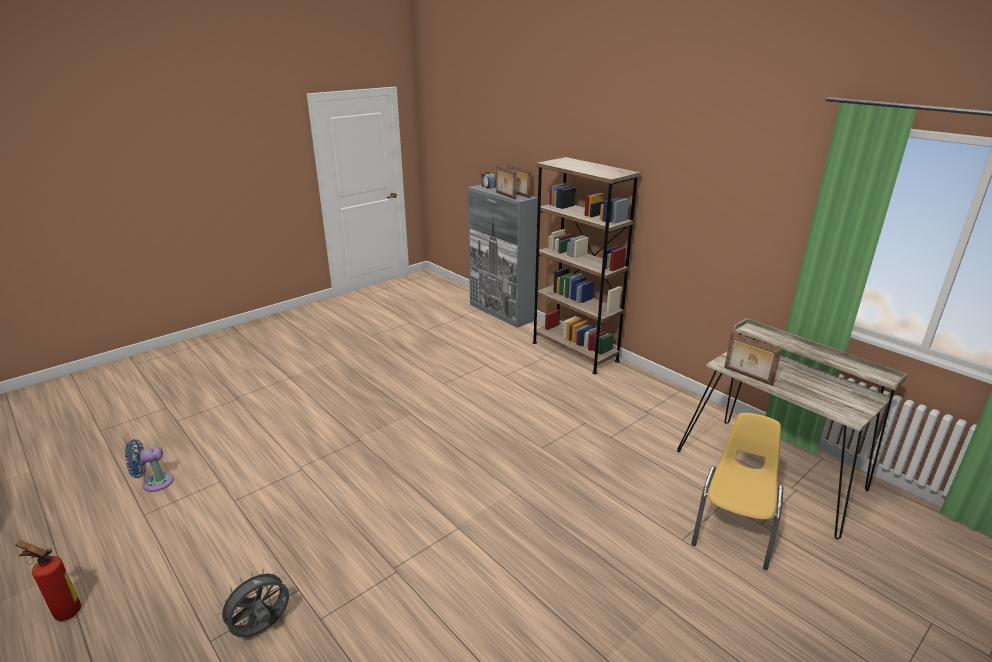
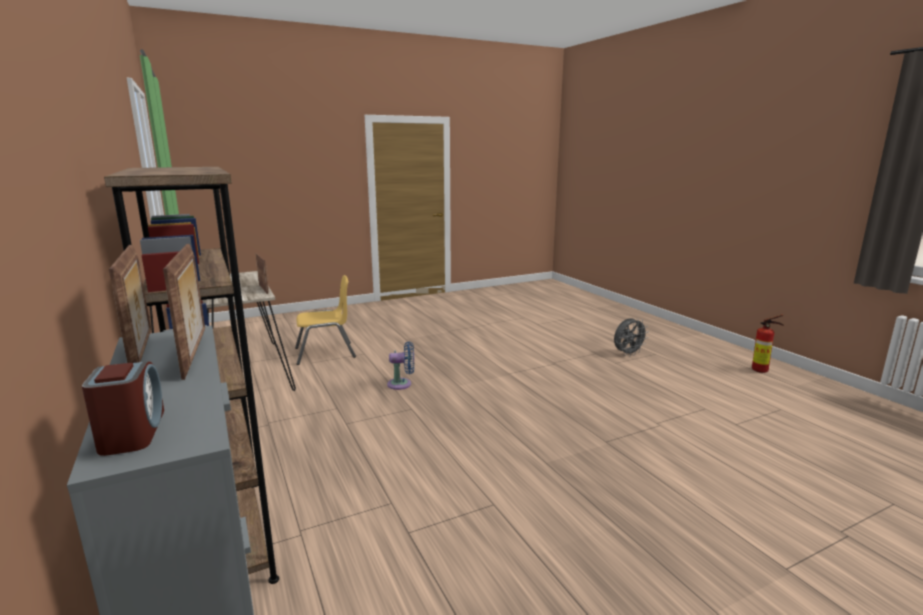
camera: 165 degrees left, 10 degrees down
(154, 483) = (807, 431): blue fan -> blue fan (402, 384)
(734, 529) = (325, 353): yellow chair -> yellow chair turned 150 degrees counterclockwise

